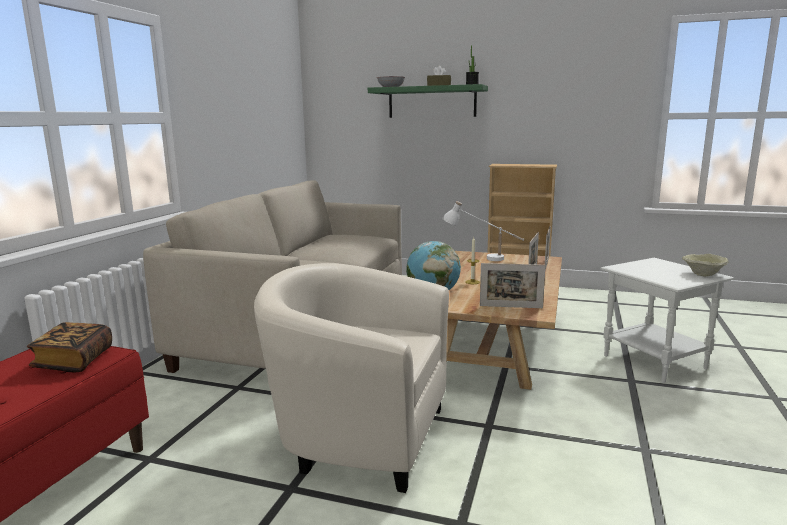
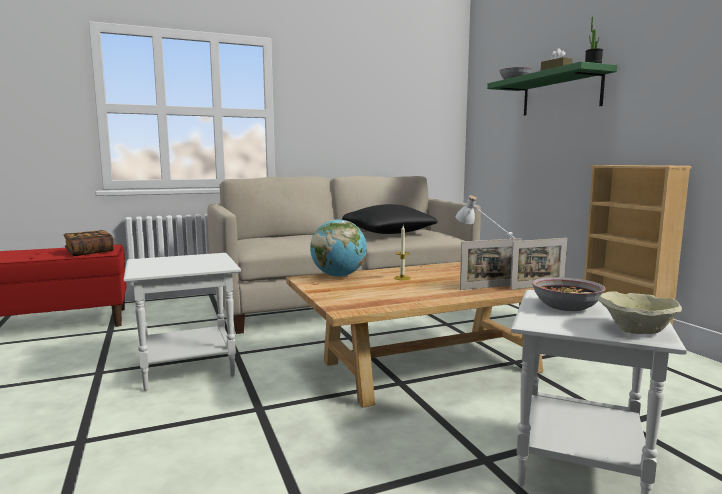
camera: 50 degrees right, 5 degrees down
(338, 245) = (388, 233): none -> black pillow
(358, 435) = (189, 368): beige armchair -> white side table
(511, 307) = (350, 299): picture frame -> none
(650, 271) = (566, 307): none -> bowl

